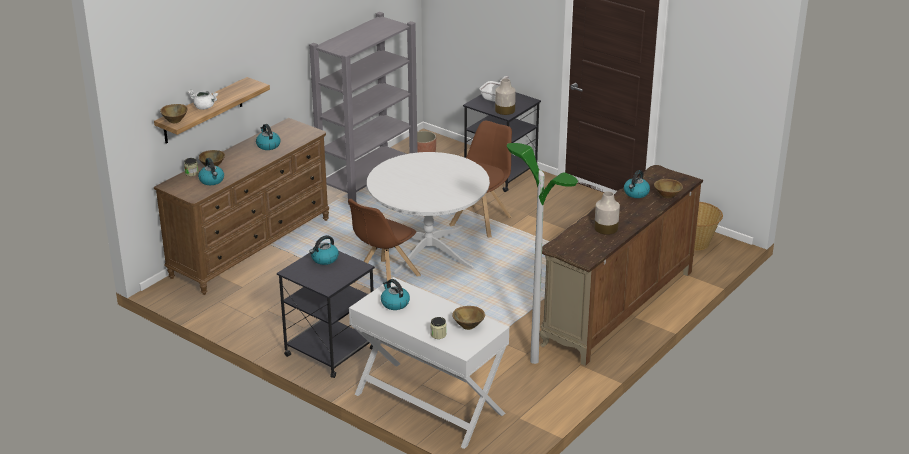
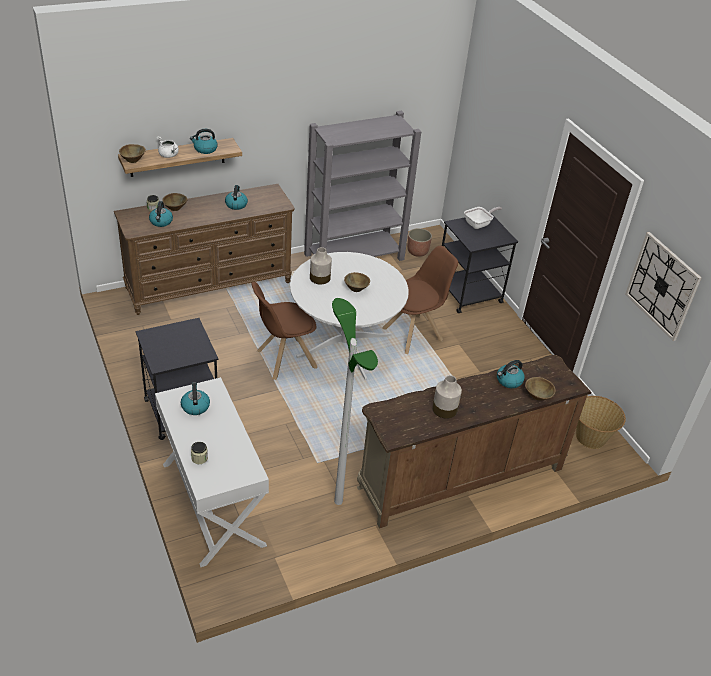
camera: 25 degrees right, 10 degrees up
(324, 259) = (185, 333): kettle -> kettle (205, 149)
(468, 325) = (234, 460): brown bowl -> brown bowl (356, 288)
(504, 110) = (476, 240): beige vase -> beige vase (319, 277)
(718, 72) = (662, 286): none -> wall clock

